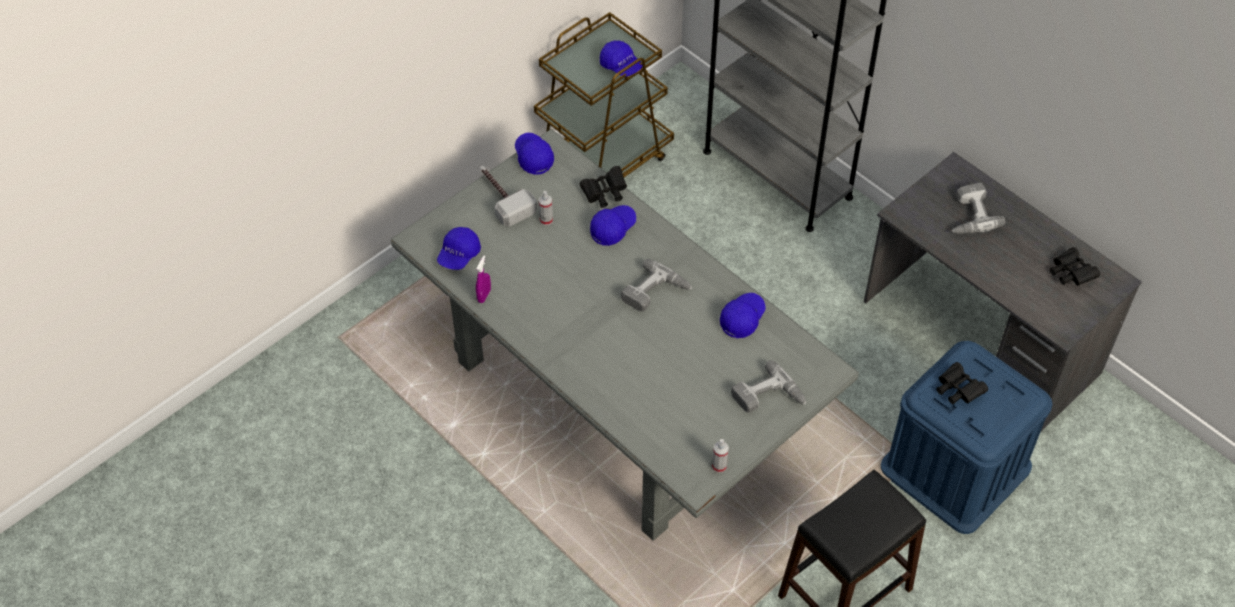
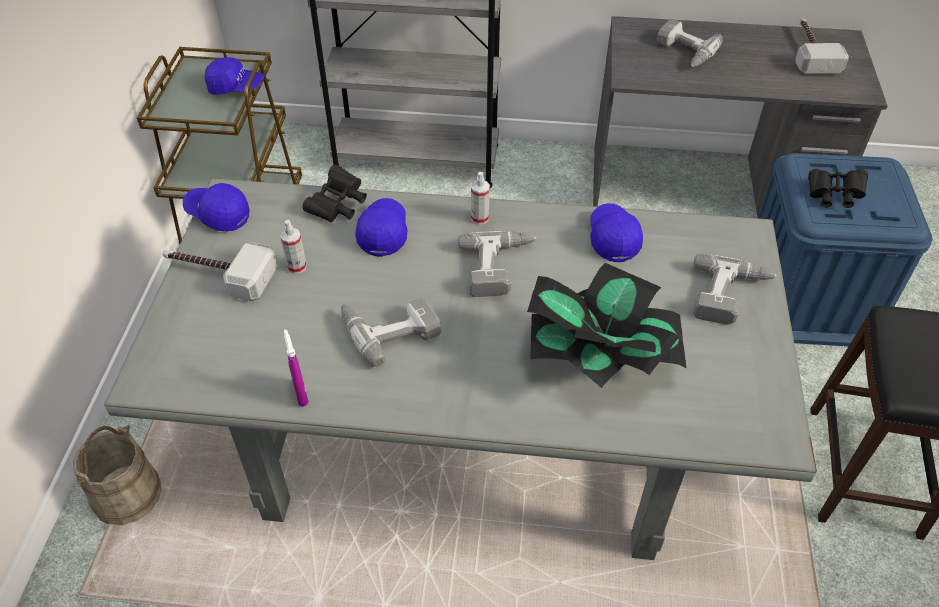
camera: 40 degrees left, 5 degrees down
(400, 297) = (127, 495): none -> beige bucket
(459, 255) = (221, 367): blue cap -> none
(560, 289) = (389, 328): none -> power drill
(650, 383) = (601, 363): none -> potted plant
(719, 466) = (774, 401): spray bottle -> spray bottle (479, 218)
(1070, 274) = (810, 51): black binoculars -> hammer

